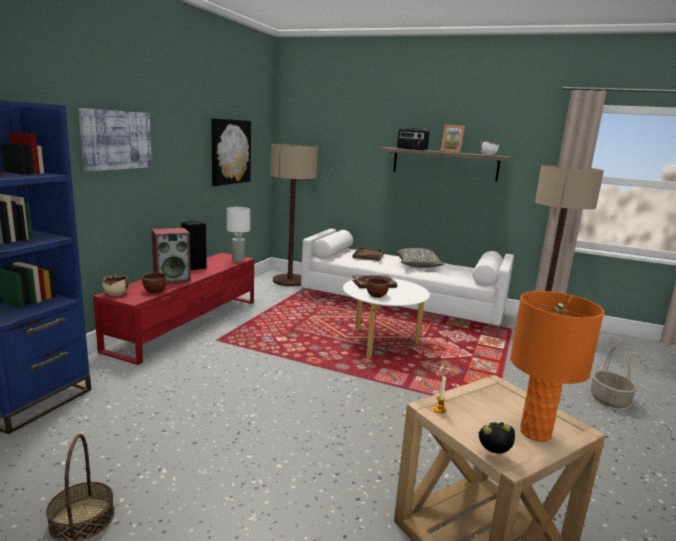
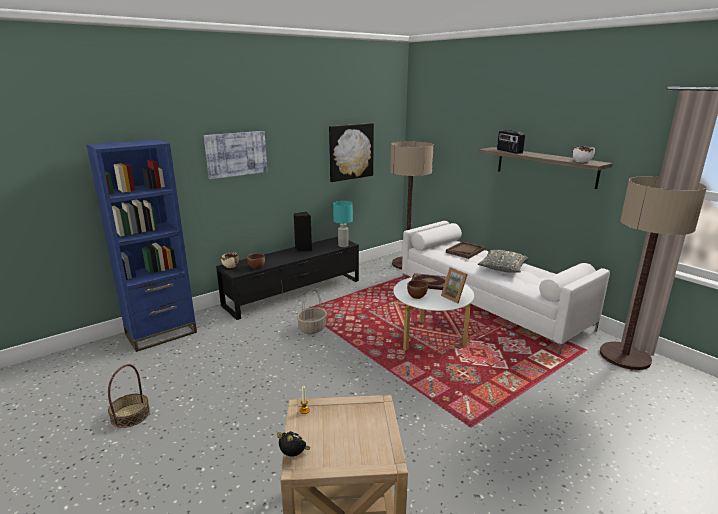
camera: 30 degrees right, 5 degrees up
(172, 279) = (278, 258): speaker -> none
(188, 323) = (294, 292): red tv stand -> black tv stand
(237, 260) = (343, 245): white table lamp -> turquoise table lamp
(451, 152) = (546, 156): picture frame -> picture frame (454, 297)
(536, 433) = (350, 451): orange table lamp -> none
(610, 400) = (616, 452): basket -> basket (312, 329)

